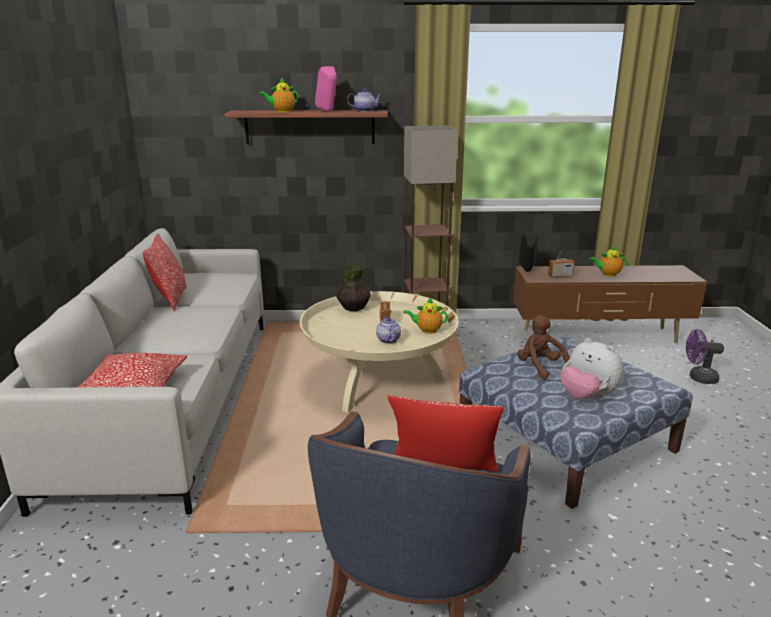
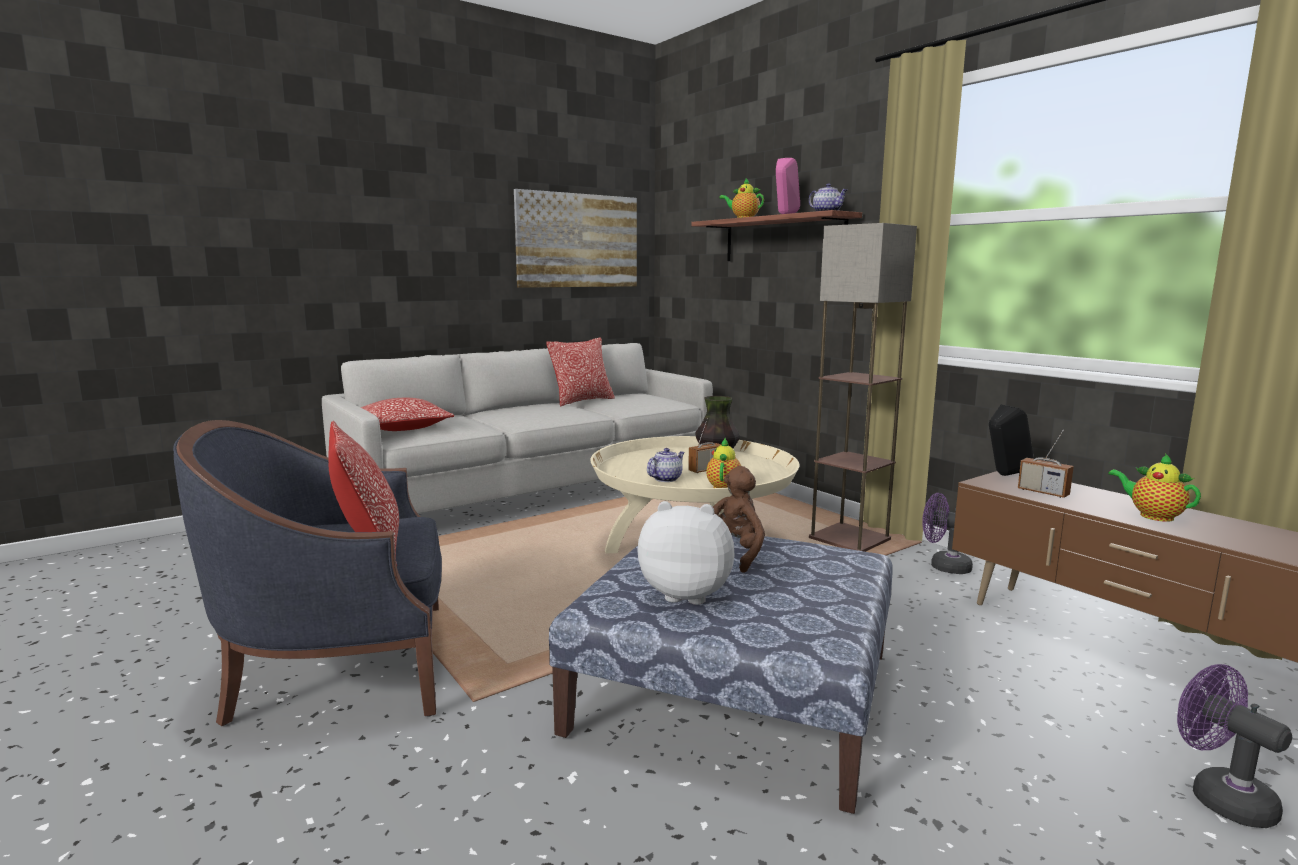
camera: 55 degrees right, 10 degrees down
(99, 136) = (578, 240): none -> picture
(427, 330) = (724, 487): teapot -> teapot turned 45 degrees clockwise
(485, 330) = (943, 566): none -> purple fan
(587, 396) = (687, 594): plush toy -> plush toy turned 90 degrees clockwise

